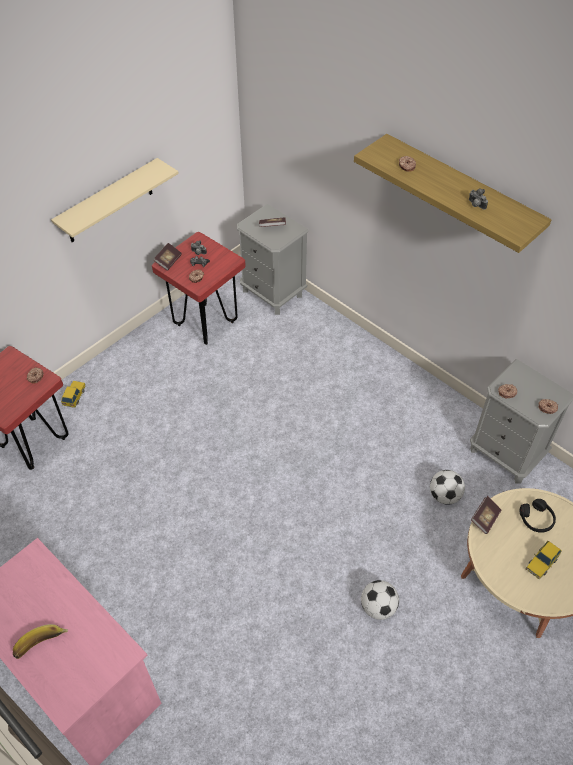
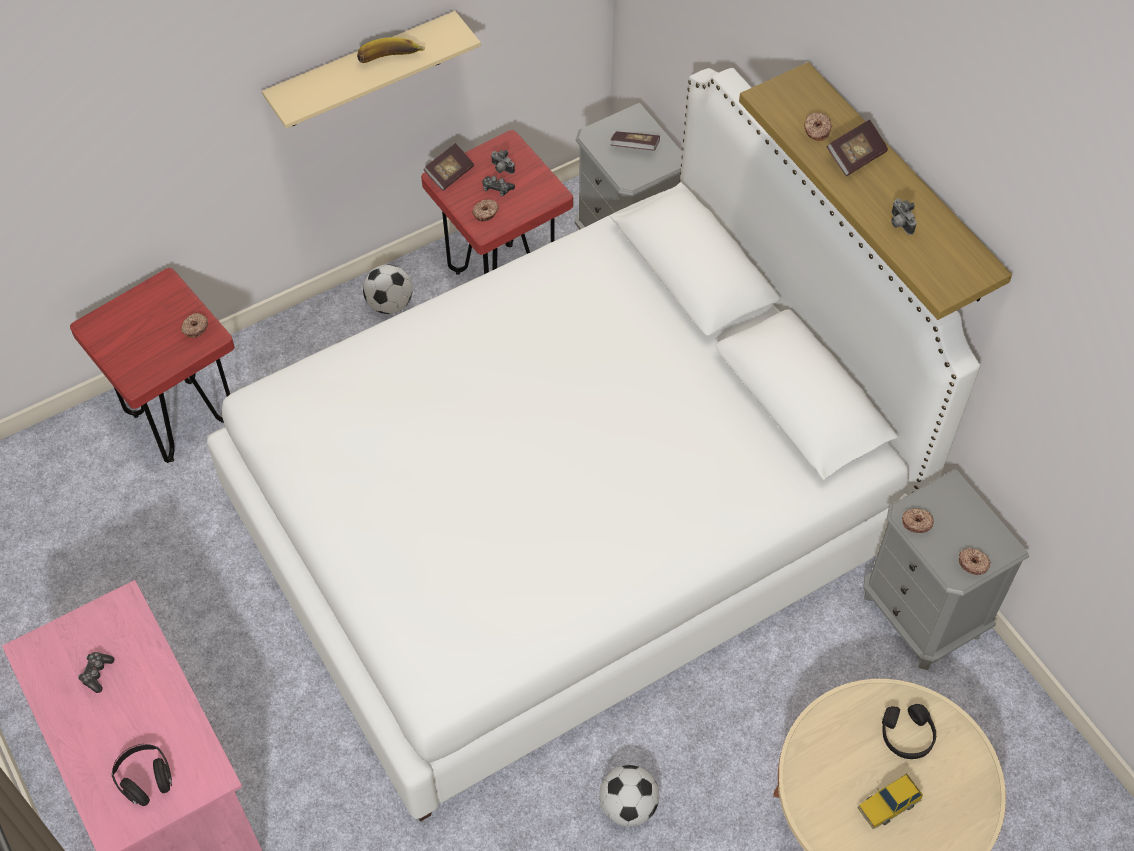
camera: 15 degrees right, 5 degrees up
(27, 605) = (97, 673): none -> game controller
(41, 645) = (103, 735): banana -> banana (390, 61)
(74, 396) = (262, 357): toy car -> none
(79, 668) = (145, 779): none -> black headphones
(287, 448) = (567, 521): none -> white bed
(444, 495) = (794, 659): football -> football (390, 304)
(484, 518) = (823, 713): book -> book (855, 157)

